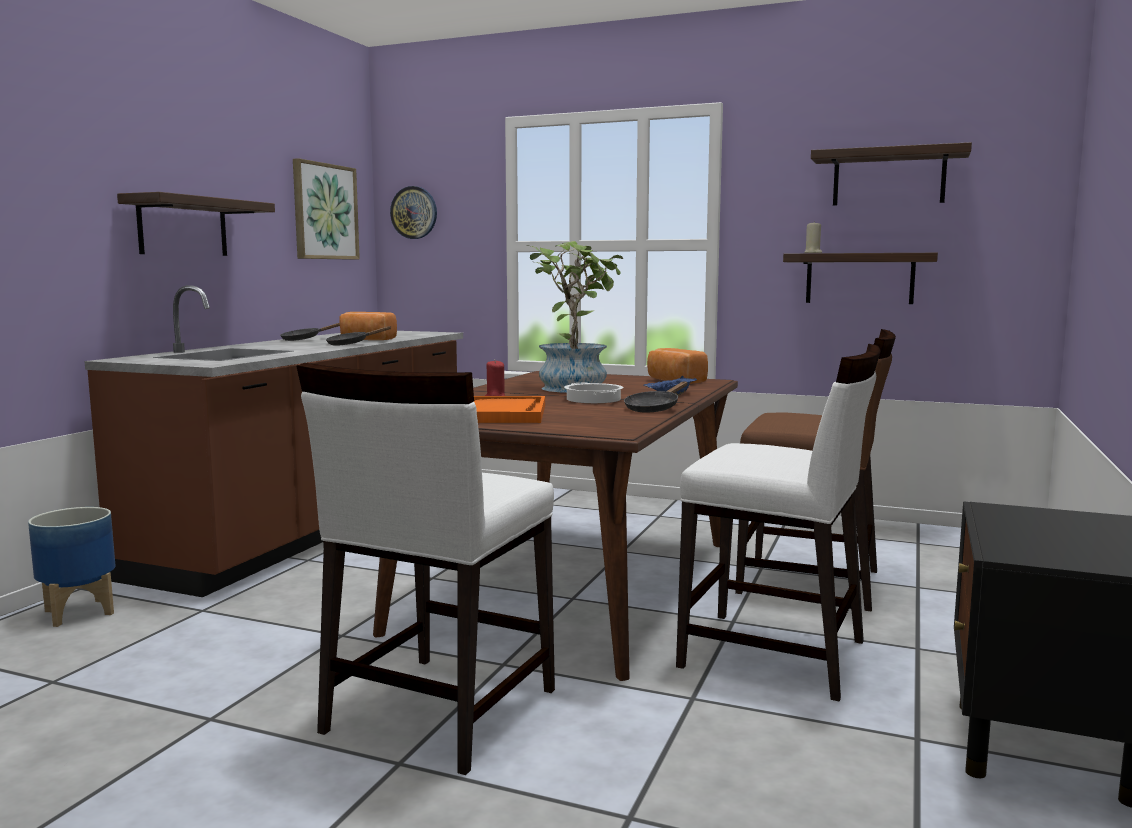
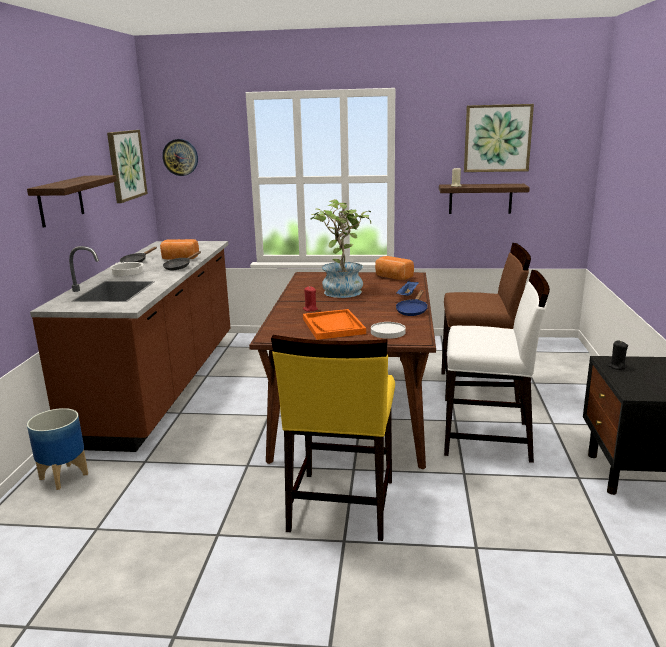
camera: 15 degrees left, 10 degrees up
(438, 711) = (340, 505): white chair -> yellow chair
(578, 423) = (387, 332): none -> white plate
(594, 399) = (368, 304): cooking pot -> cooking pot (128, 272)
(654, 408) = (412, 311): black frying pan -> blue frying pan
(888, 178) = (497, 138): shelf -> picture
(1005, 517) = (617, 366): none -> black candle

